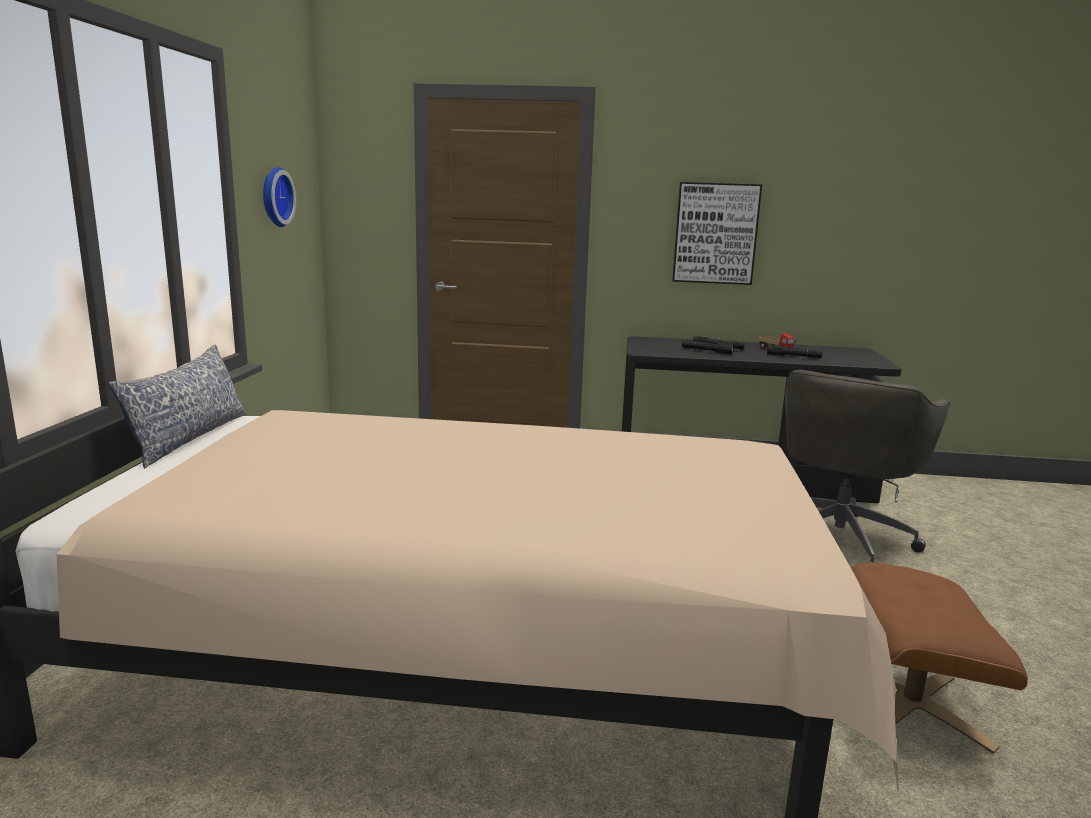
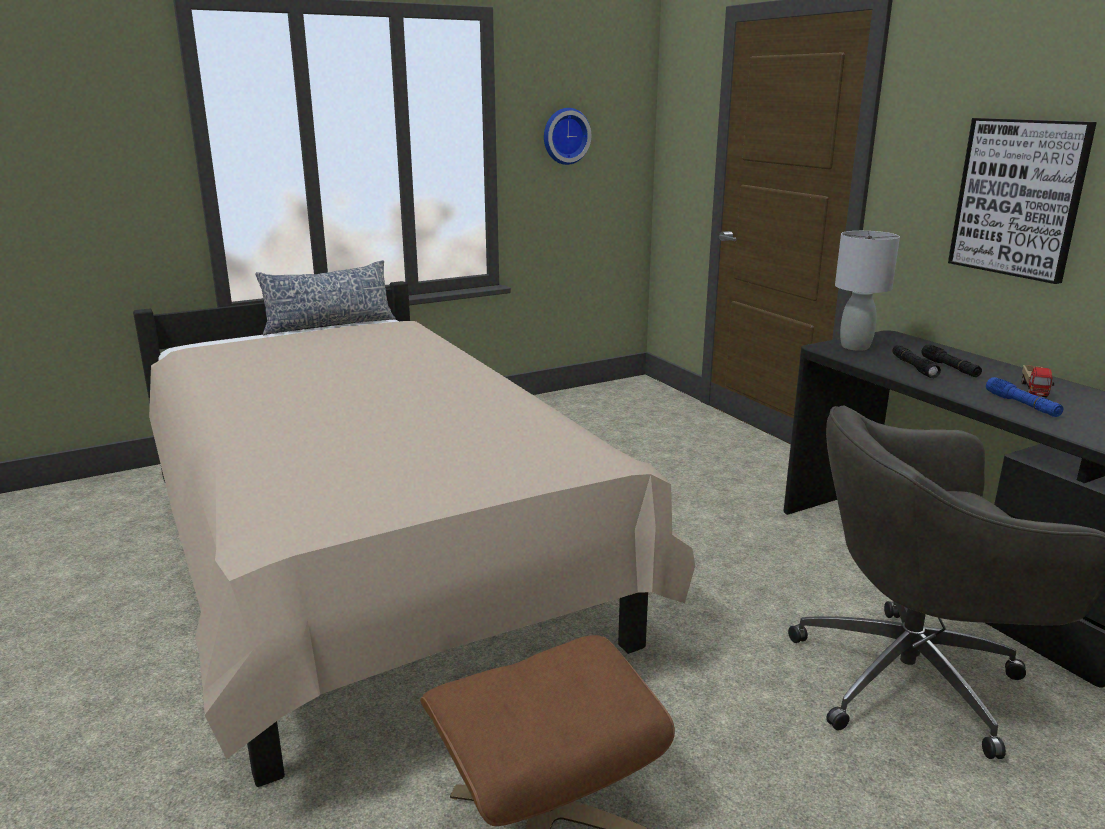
camera: 55 degrees right, 5 degrees up
(651, 348) = (855, 346): none -> grey table lamp
(794, 357) = (1022, 405): black flashlight -> blue flashlight

